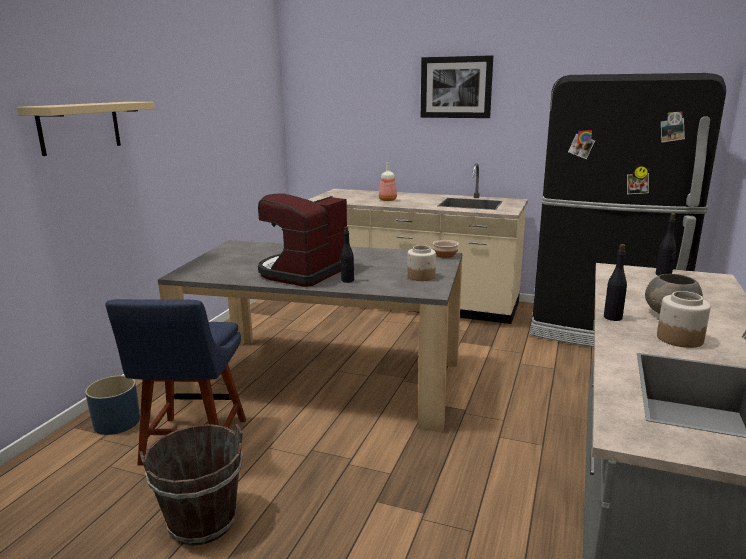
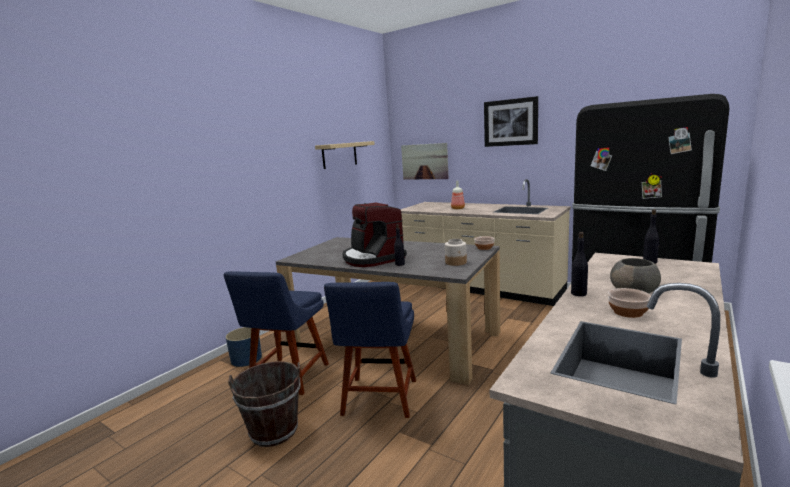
camera: 15 degrees right, 5 degrees down
(80, 127) = (232, 161): beige shelf -> beige shelf (339, 155)
(303, 272) = (372, 258): coffee machine -> coffee machine turned 75 degrees counterclockwise
(335, 133) = (424, 161): none -> picture
(335, 462) = (379, 399): none -> blue chair
(679, 338) = (627, 312): jar -> bowl

